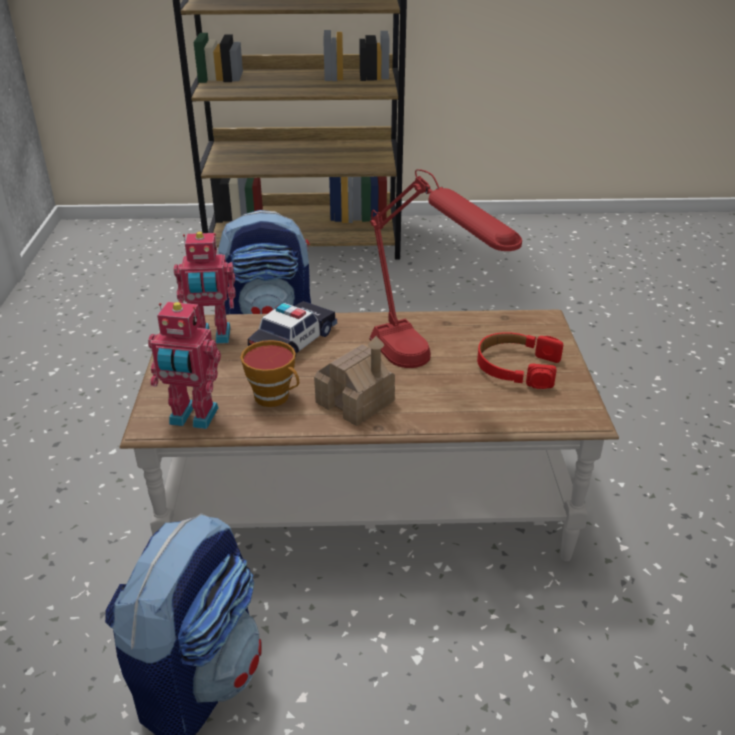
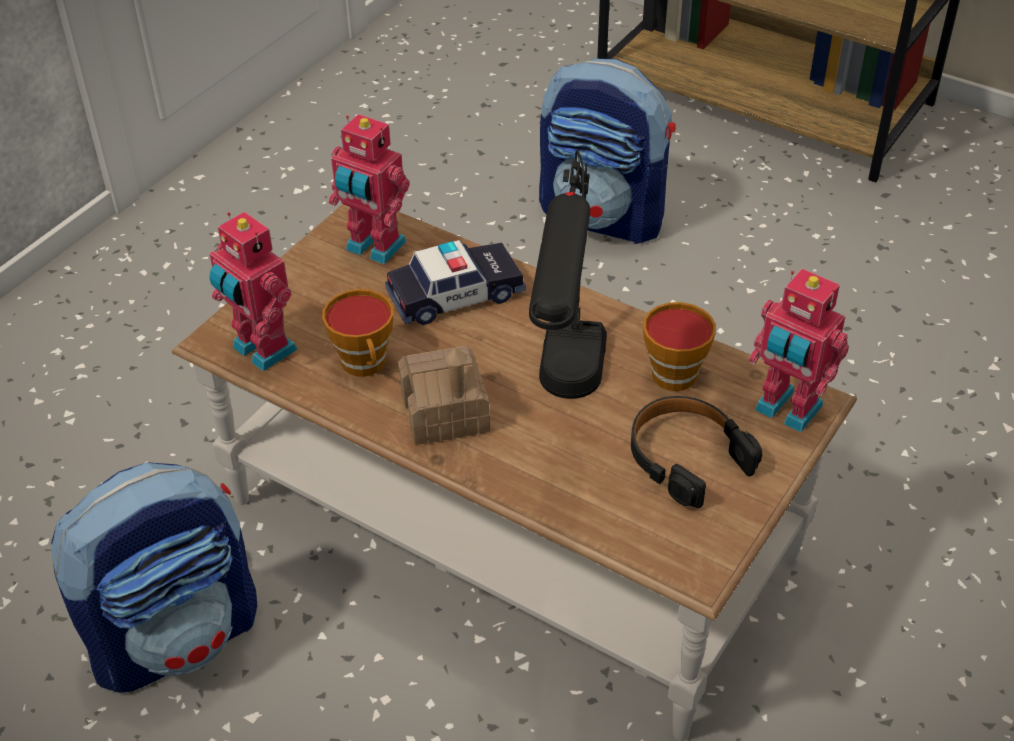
camera: 35 degrees right, 10 degrees up
(425, 372) = (565, 410): red table lamp -> black table lamp
(461, 331) = (674, 370): none -> cup
(516, 367) = (687, 457): red headphones -> black headphones
(539, 327) = (786, 410): none -> toy robot

